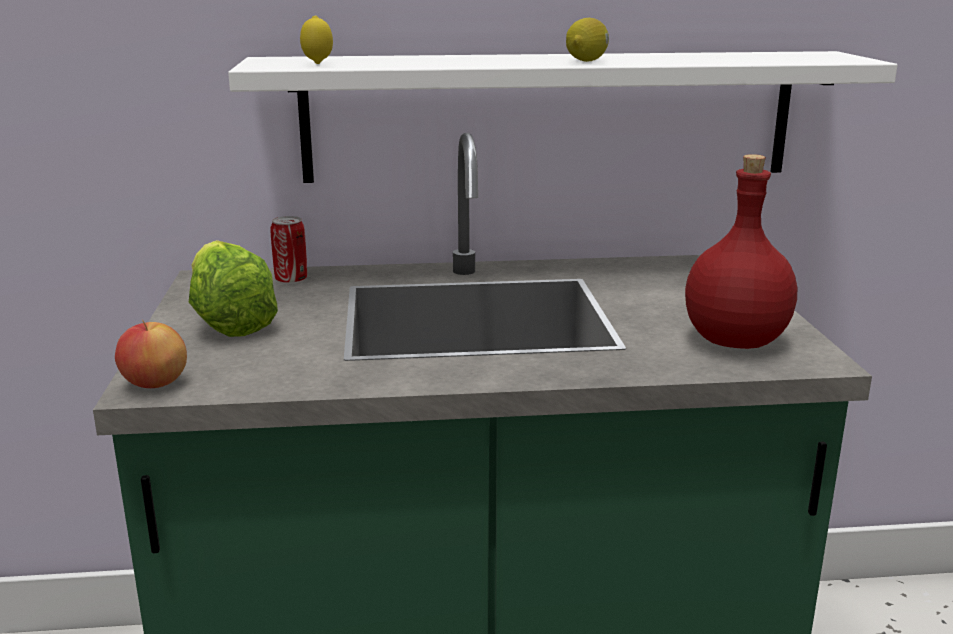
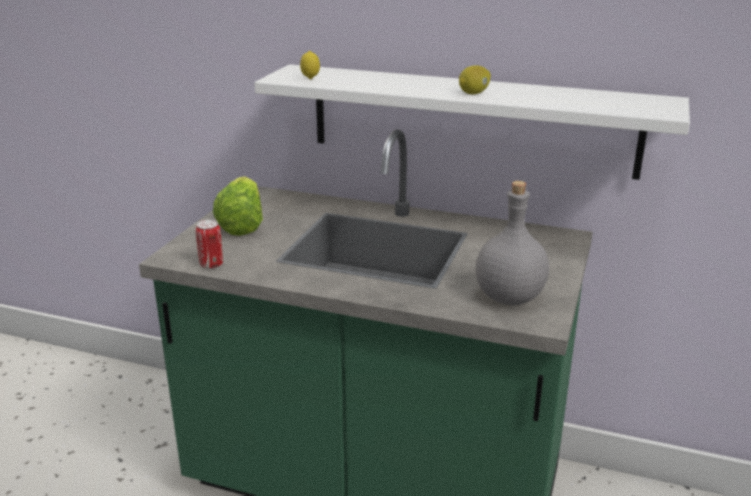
camera: 25 degrees right, 5 degrees up
(154, 384) = (175, 255): apple -> none
(291, 280) = (297, 202): can -> can (211, 265)
(733, 340) = (508, 297): red bottle -> grey bottle

